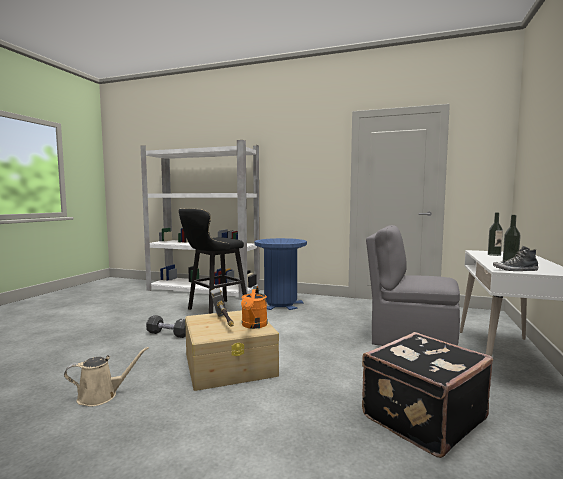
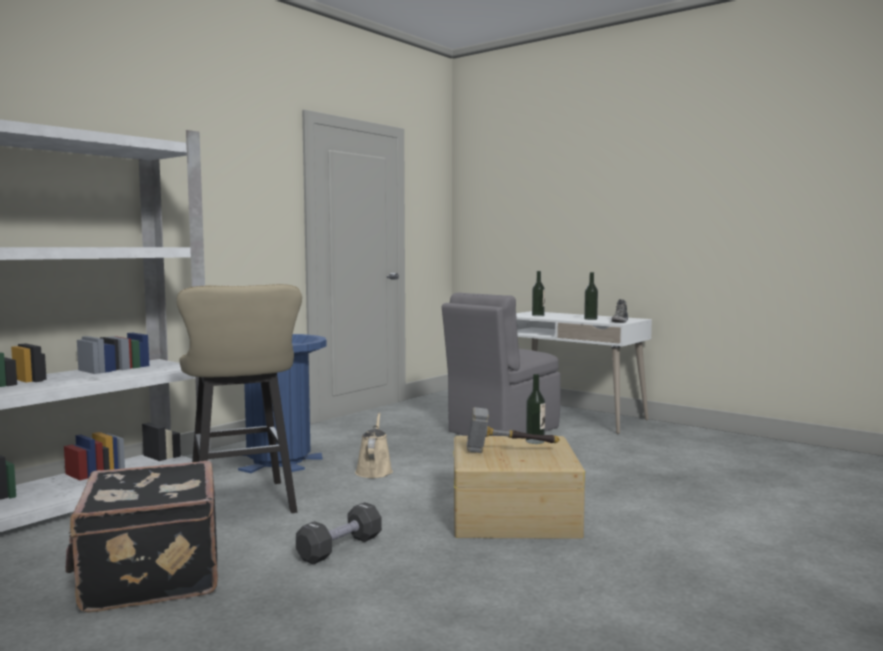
camera: 70 degrees left, 0 degrees up
(101, 396) = (576, 598): beige watering can -> beige watering can (374, 471)
(212, 311) = (243, 507): black stool -> beige stool
(253, 325) = (535, 441): orange watering can -> bottle
(421, 417) = (663, 460): black suitcase -> black suitcase (149, 576)

